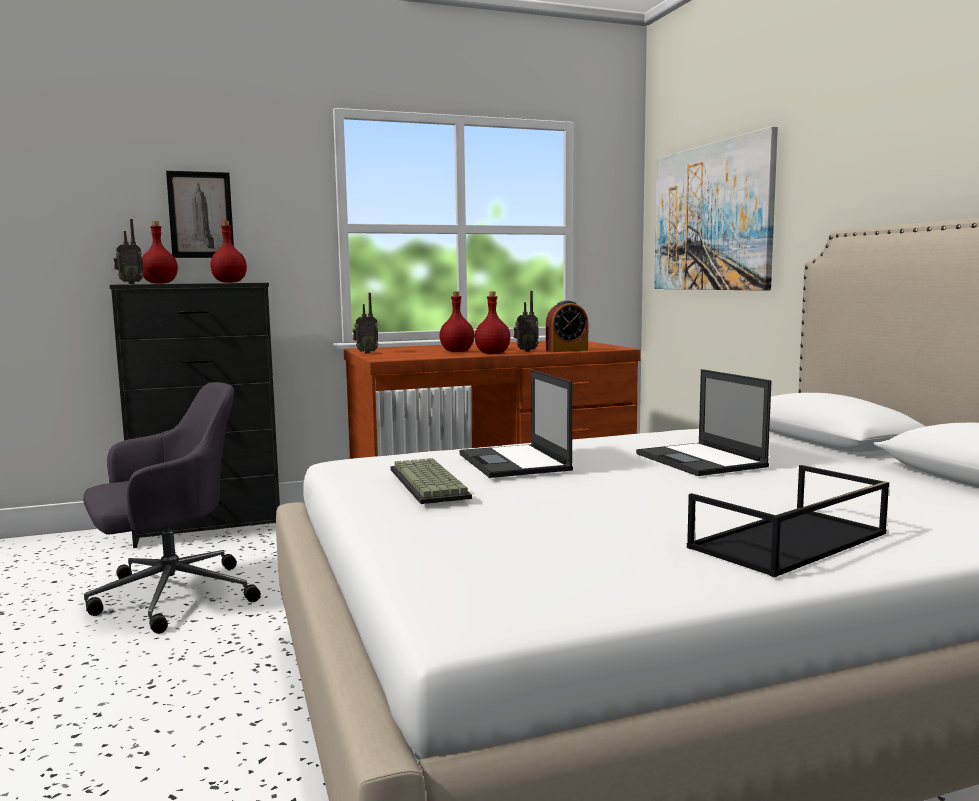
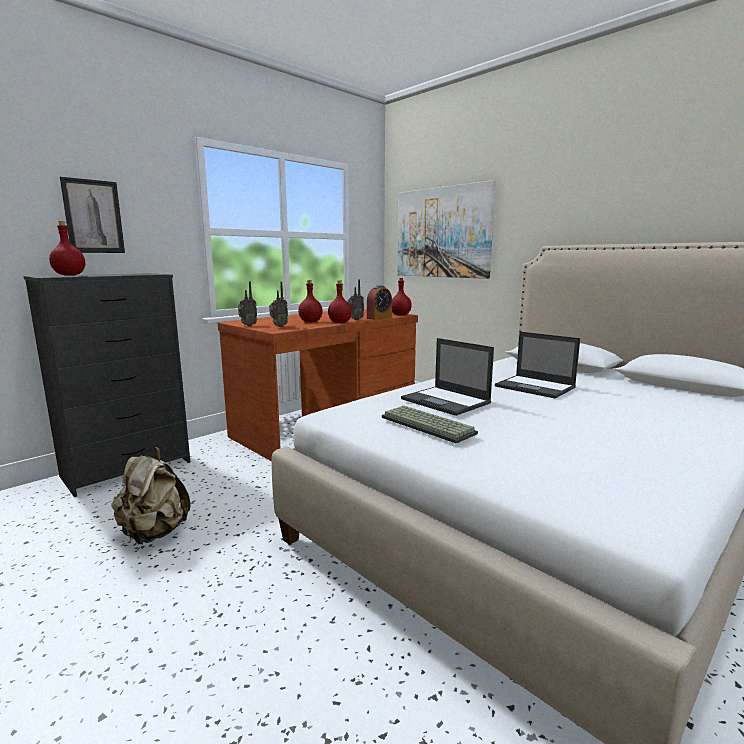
camera: 25 degrees left, 5 degrees up
(130, 283) = (48, 276): radio -> radio (278, 326)
(170, 596) = (154, 533): grey office chair -> beige backpack
(229, 282) = (133, 274): red bottle -> red bottle (400, 315)
(789, 541) = (678, 437): black tray -> none

